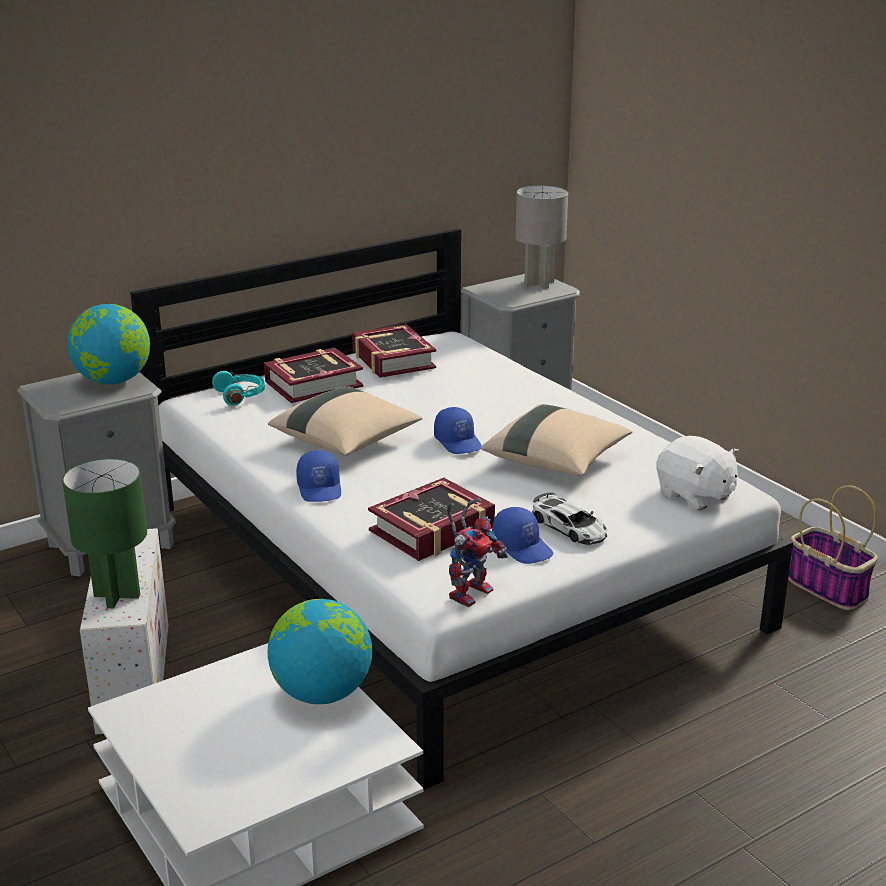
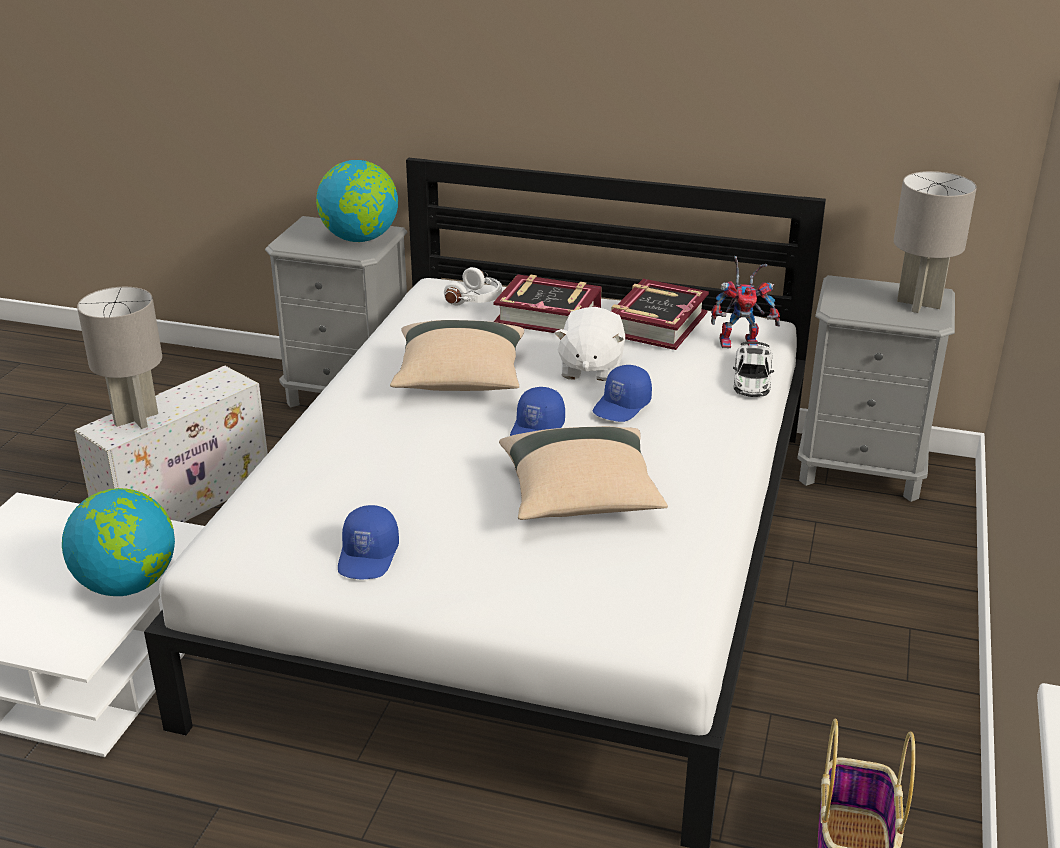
camera: 50 degrees right, 5 degrees up
(117, 596) = (136, 419): green table lamp -> grey table lamp
(241, 395) = (476, 299): turquoise headphones -> white headphones
(320, 488) = (353, 409): blue cap -> blue cap (622, 406)
(432, 530) = (342, 494): book -> none
(470, 591) = (250, 564): toy robot -> toy robot (741, 341)
(569, 527) = (441, 564): toy car -> toy car (752, 378)
(695, 495) = (623, 615): white plush toy -> white plush toy (590, 369)

